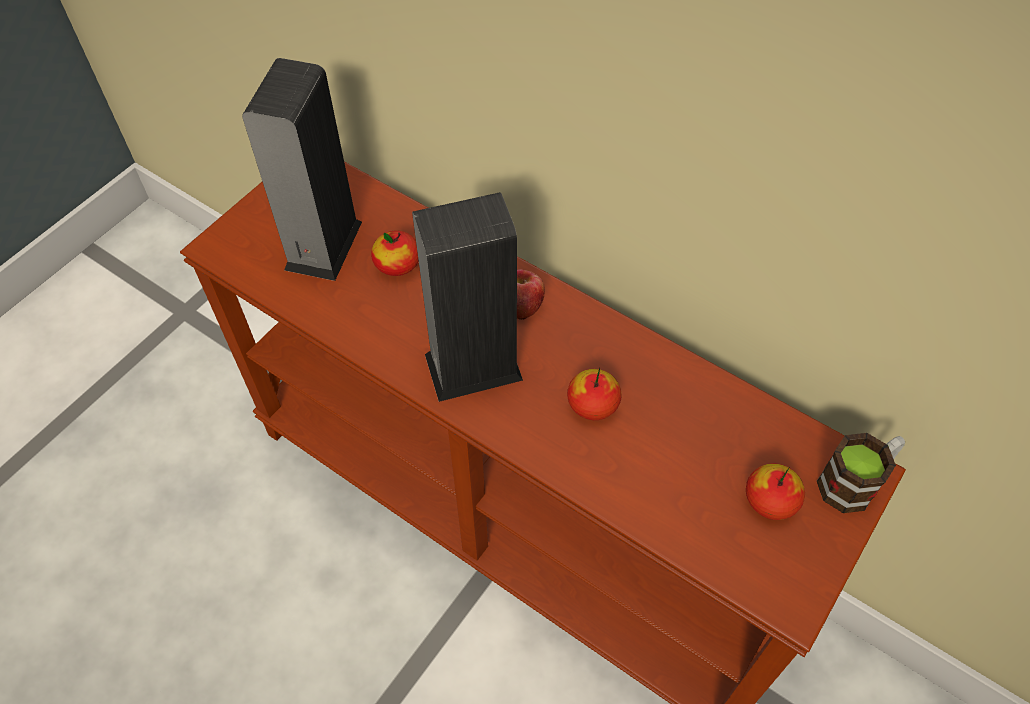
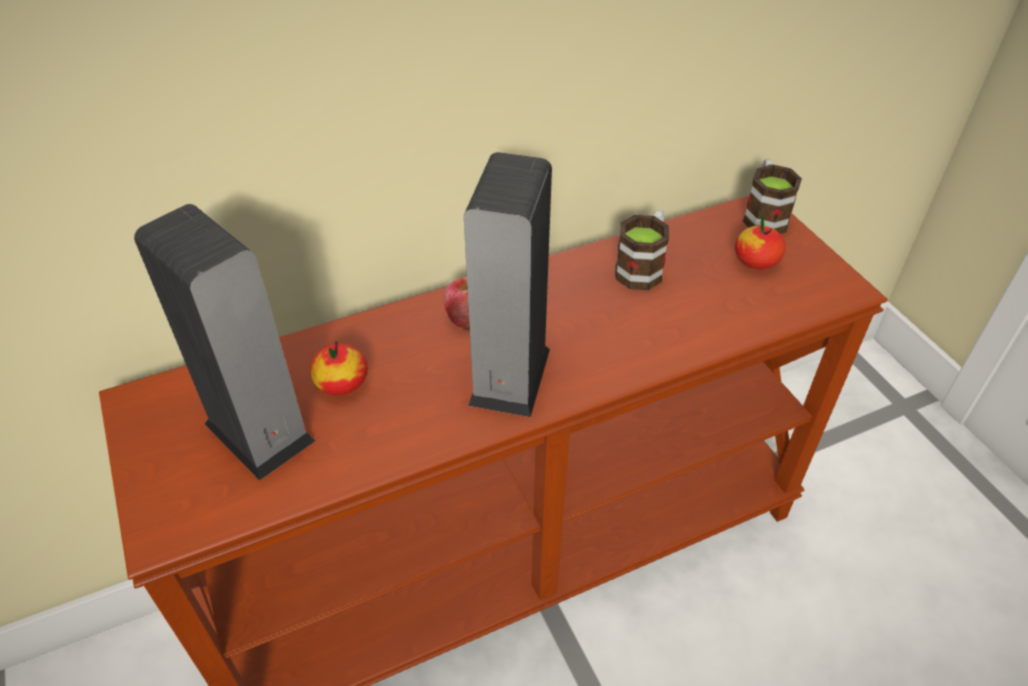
camera: 60 degrees left, 10 degrees down
(592, 404) = (606, 316): apple -> none
(682, 405) = (642, 267): none -> mug

